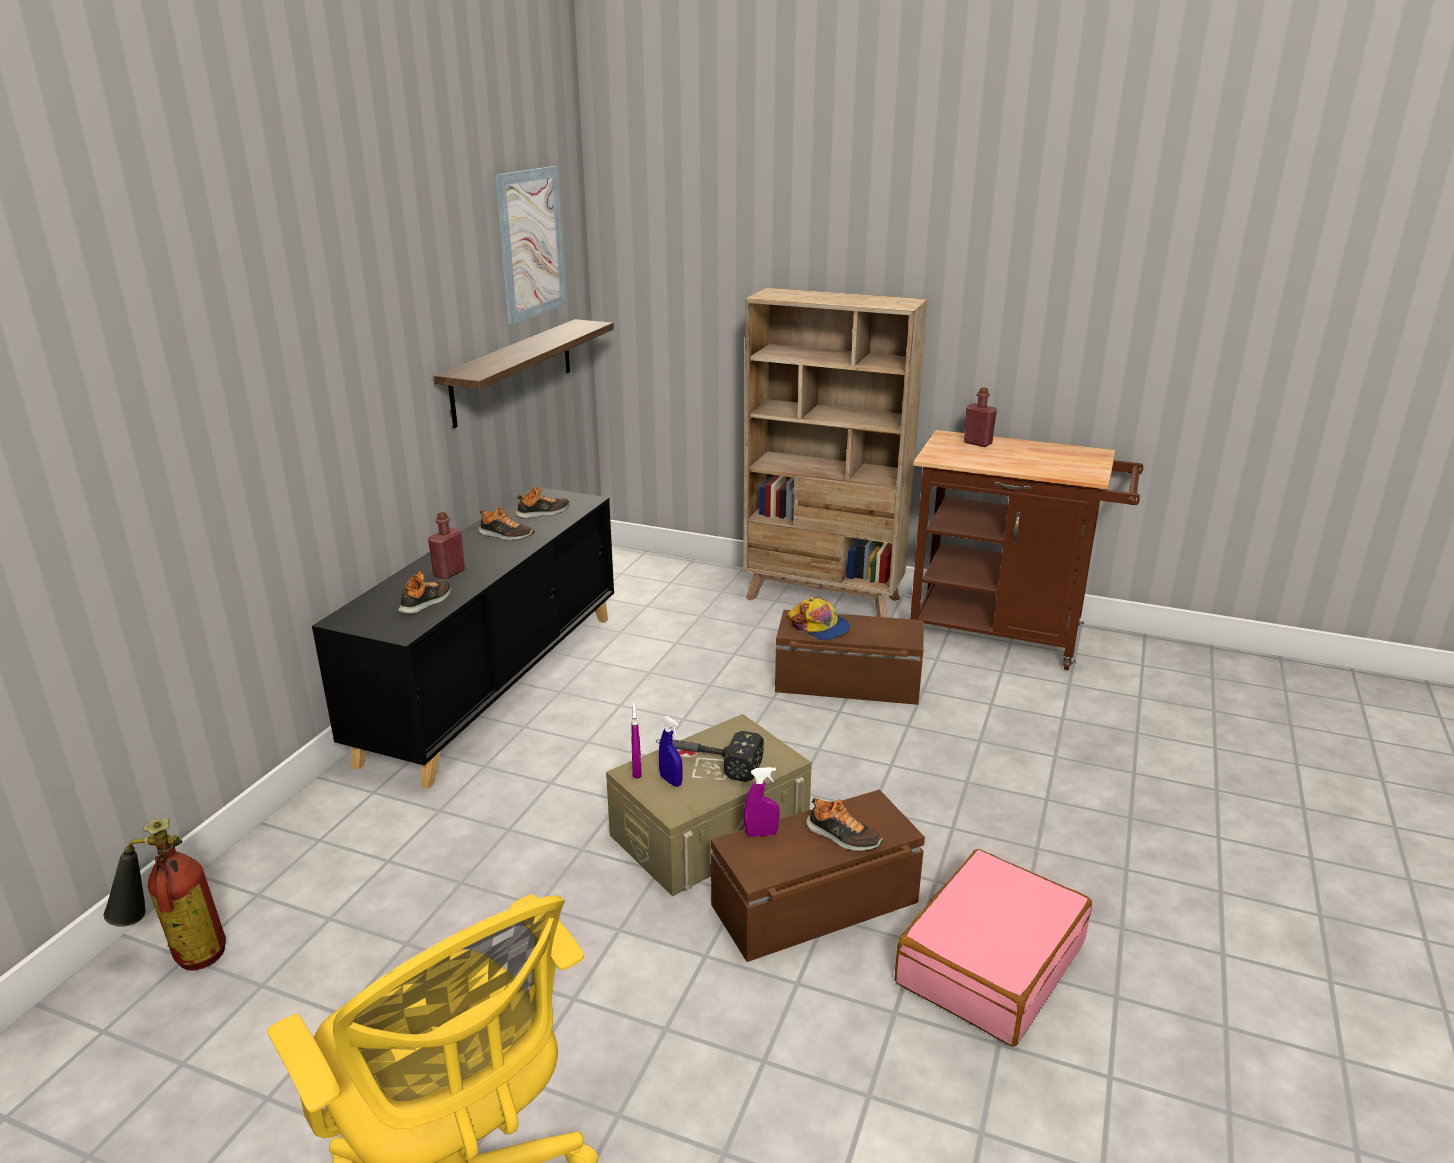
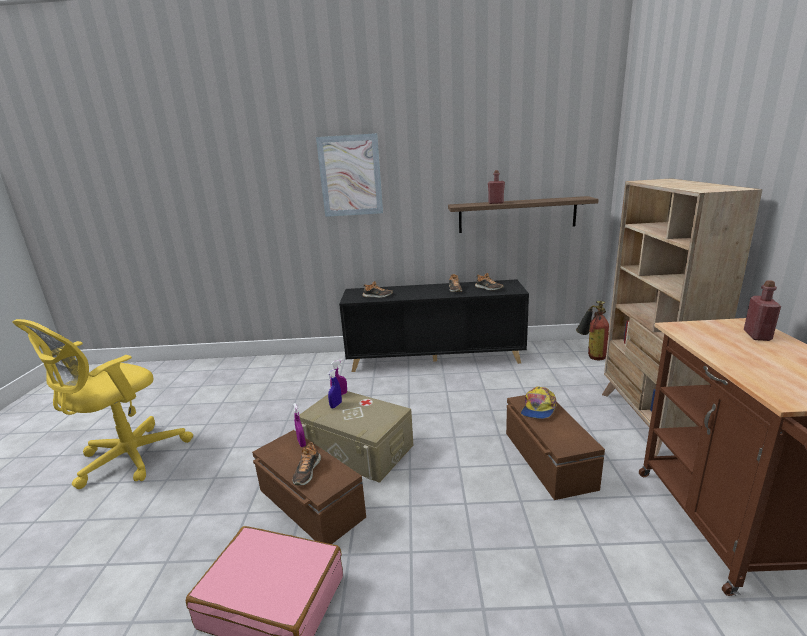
camera: 70 degrees right, 5 degrees down
(180, 956) = (247, 367): fire extinguisher -> fire extinguisher (591, 355)
(449, 573) = (407, 292): red bottle -> red bottle (496, 203)
(531, 243) = (548, 146): picture -> picture (350, 176)
(706, 761) = (357, 410): hammer -> none

